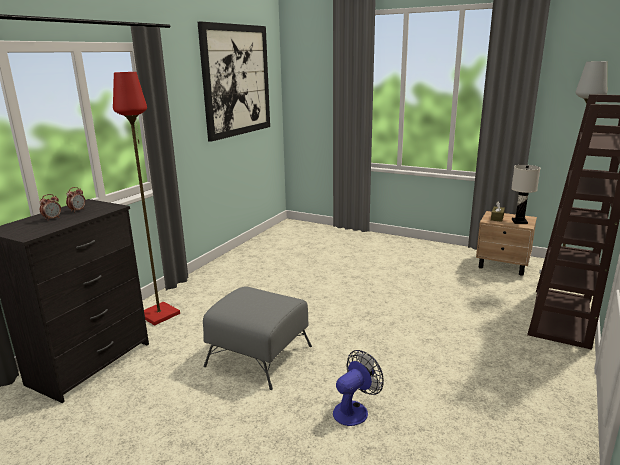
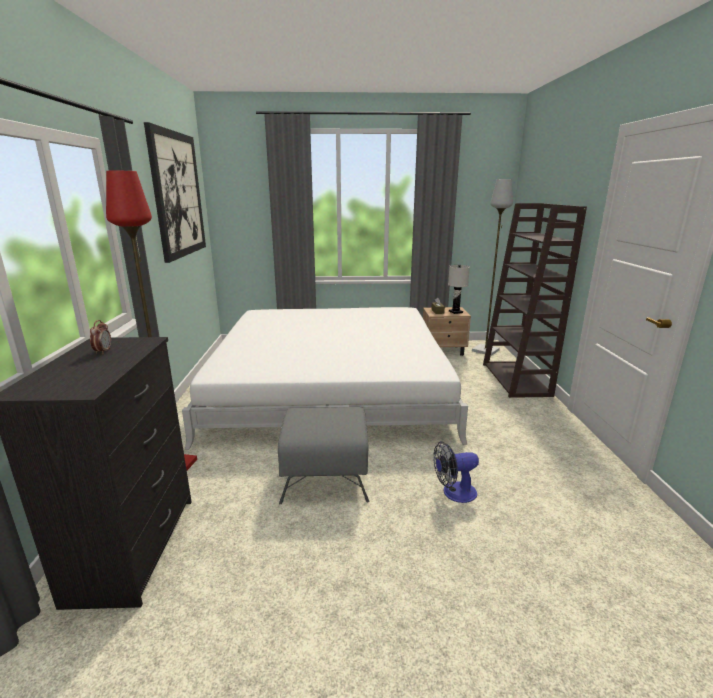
camera: 30 degrees left, 0 degrees up
(52, 219) = (83, 366): alarm clock -> none
(342, 276) = (330, 385): none -> white bed
(355, 410) = (454, 493): fan -> fan turned 120 degrees counterclockwise

